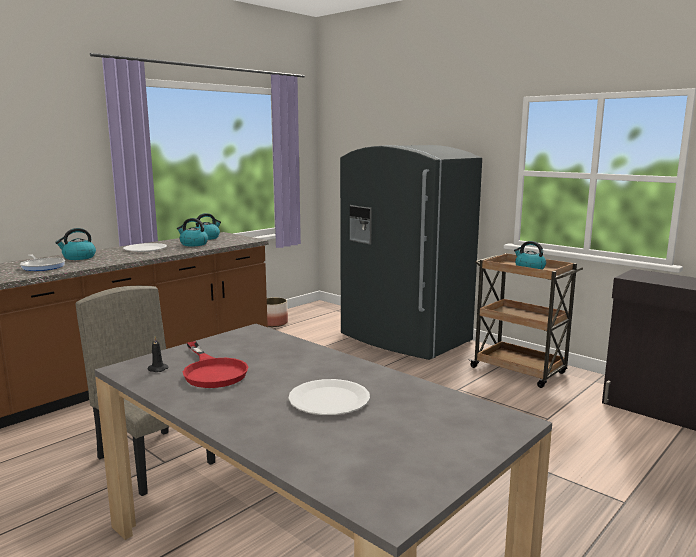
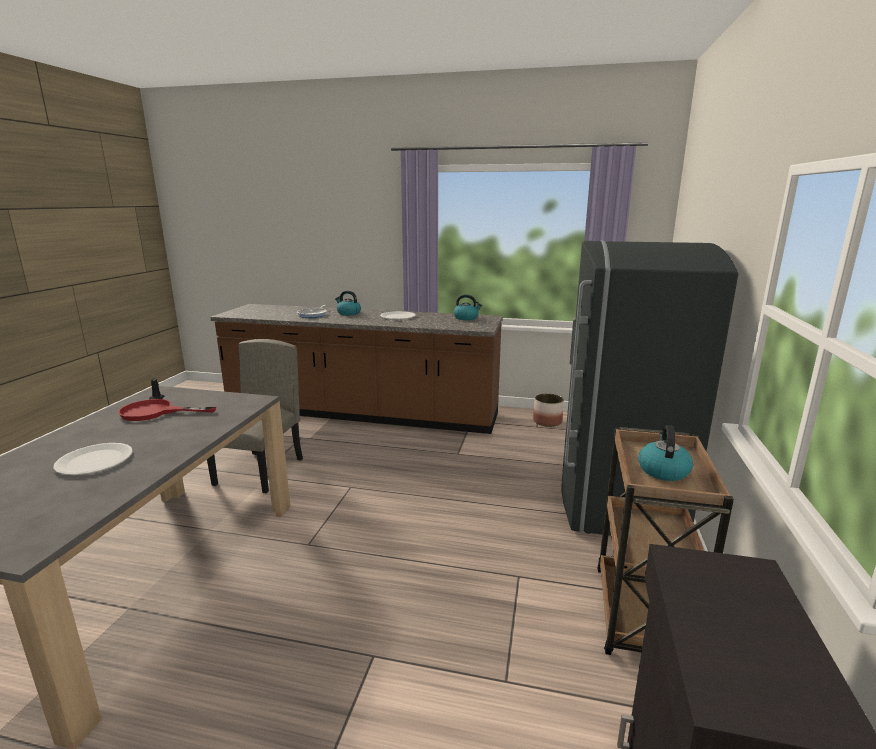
camera: 60 degrees right, 5 degrees up
(193, 244) = (434, 321): kettle -> none
(212, 371) = (155, 412): red frying pan -> red frying pan turned 60 degrees clockwise

